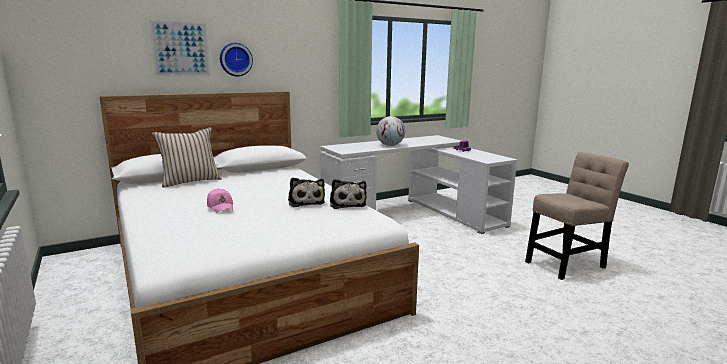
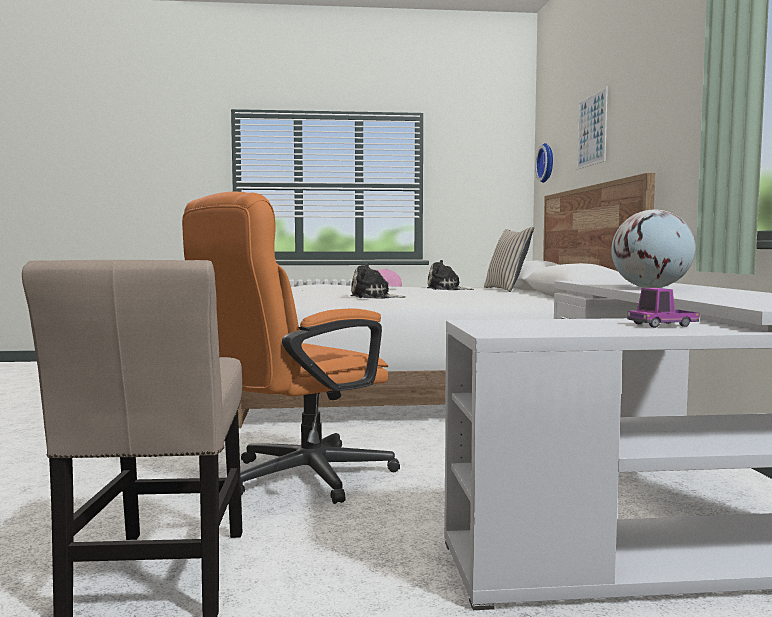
camera: 115 degrees right, 10 degrees down
(235, 59) = (623, 130): wall clock -> wall clock (547, 163)
(347, 204) = (345, 301): plush toy -> plush toy (446, 289)
(468, 268) = (294, 479): none -> orange office chair

